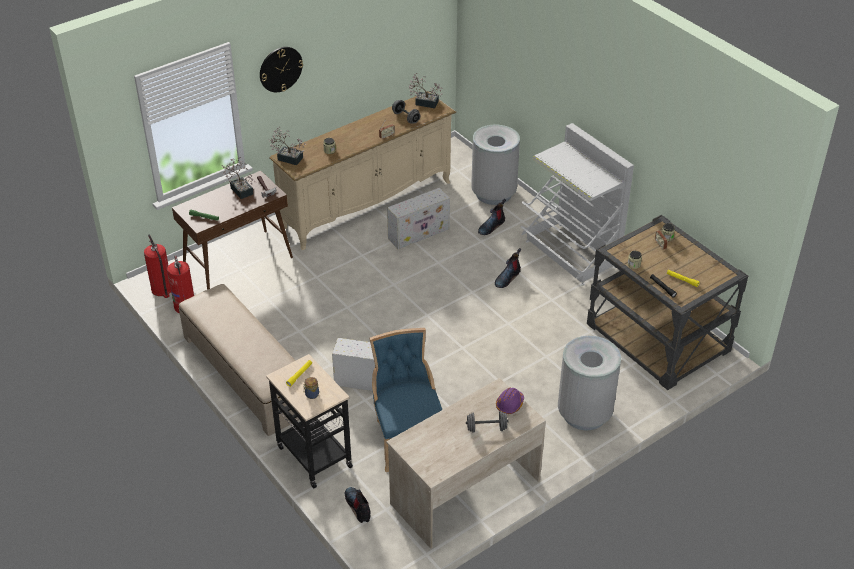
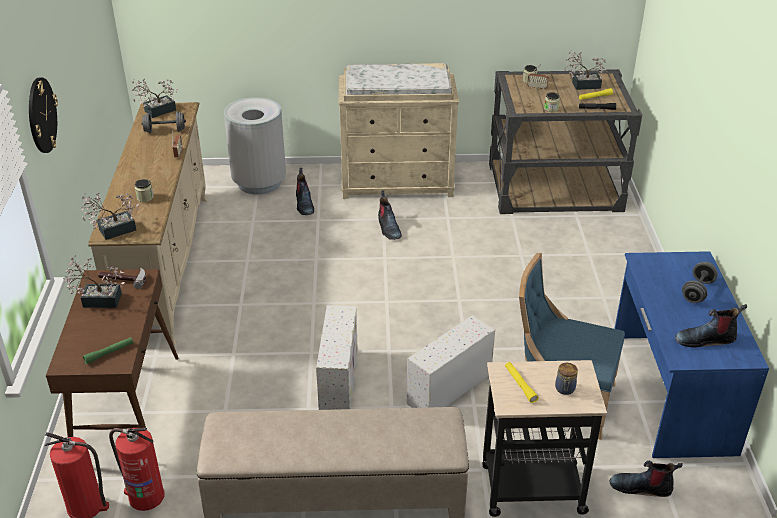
camera: 55 degrees left, 5 degrees down
(419, 233) = (257, 251): white storage box -> white storage box (339, 379)
(434, 448) = (705, 339): none -> boot
(464, 491) = (670, 392): beige desk -> blue desk
(509, 404) = (671, 262): purple hard hat -> none
(568, 255) = (397, 182): white shoe rack -> beige dresser
(584, 414) = (618, 268): grey trash can -> none
(694, 266) = (582, 85): none -> potted plant

